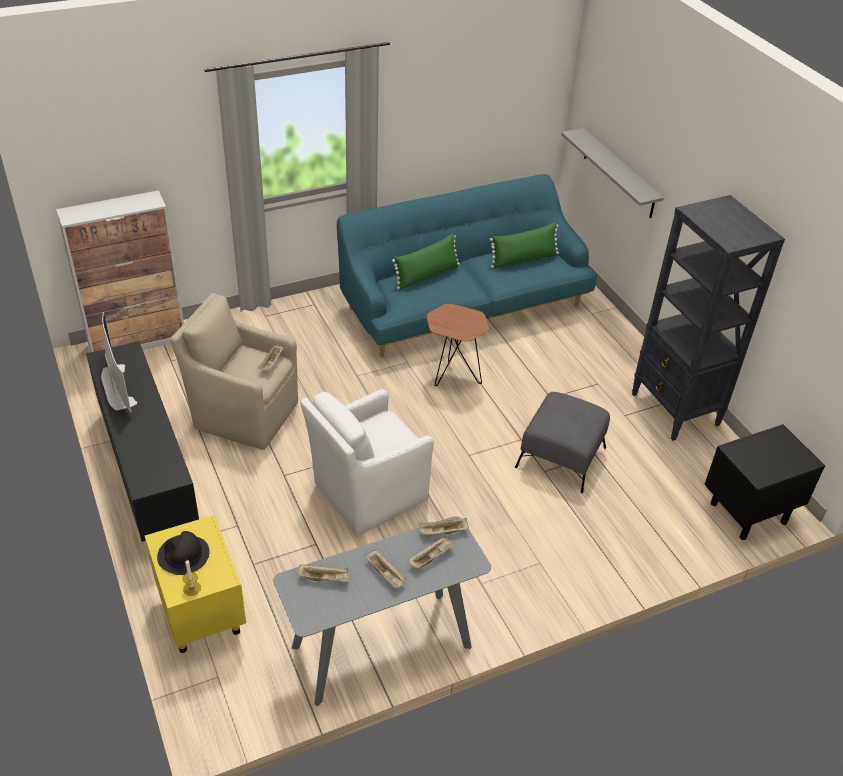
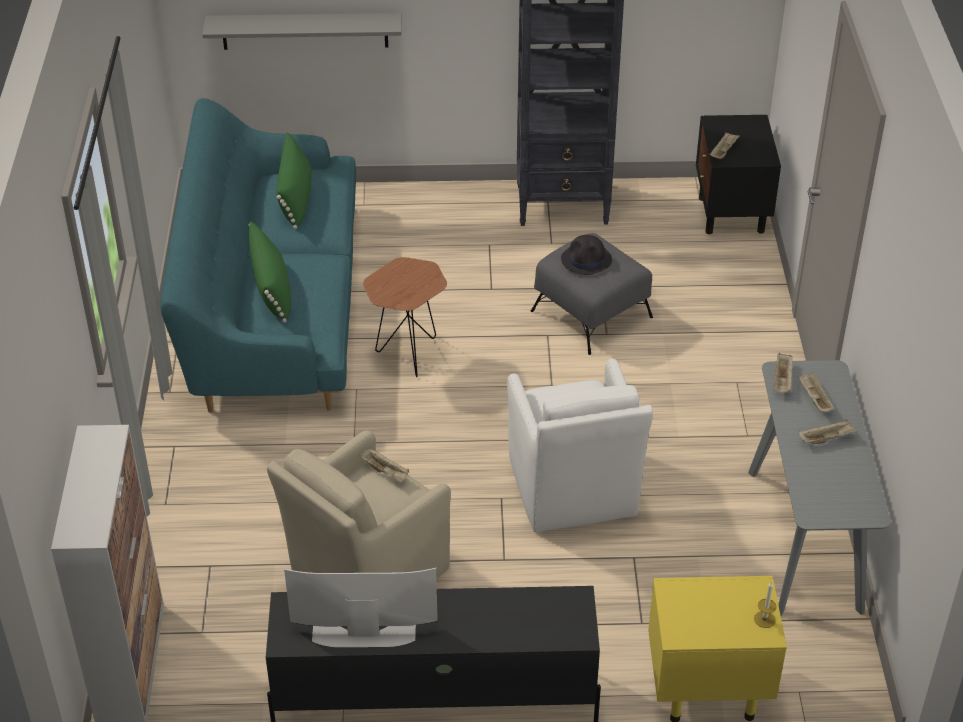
camera: 65 degrees left, 0 degrees up
(183, 555) = (710, 618): black hat -> black hat (586, 260)
(324, 578) = (816, 487): beige tray -> beige tray (723, 152)

